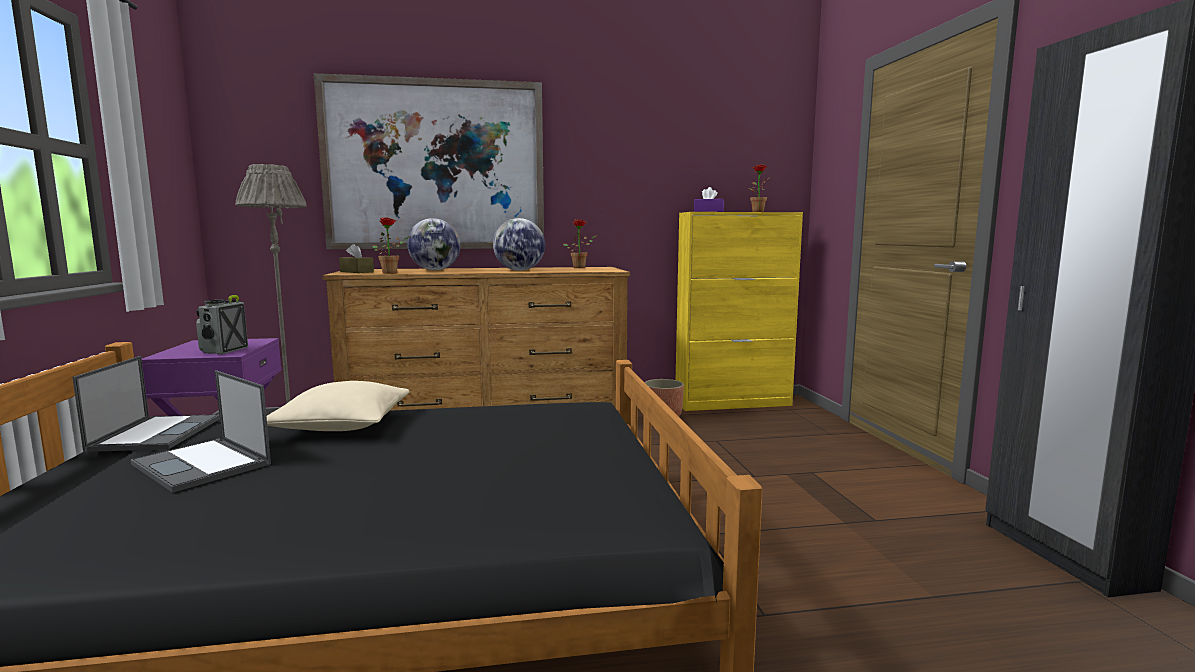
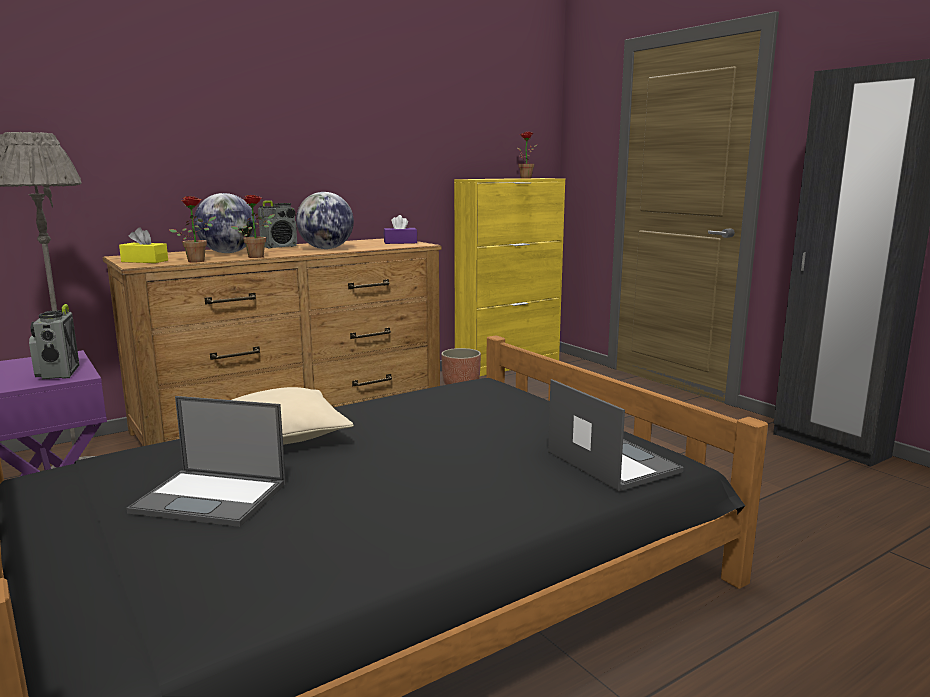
camera: 25 degrees left, 5 degrees up
(157, 433) = (78, 479): laptop -> laptop (611, 461)
(357, 272) = (144, 261): brown tissue box -> yellow tissue box
(435, 166) = (204, 129): picture -> none
(489, 268) = (280, 247): none -> radio
(581, 267) = (372, 241): potted plant -> potted plant (258, 256)
(708, 212) = (484, 178): purple tissue box -> purple tissue box (400, 242)

